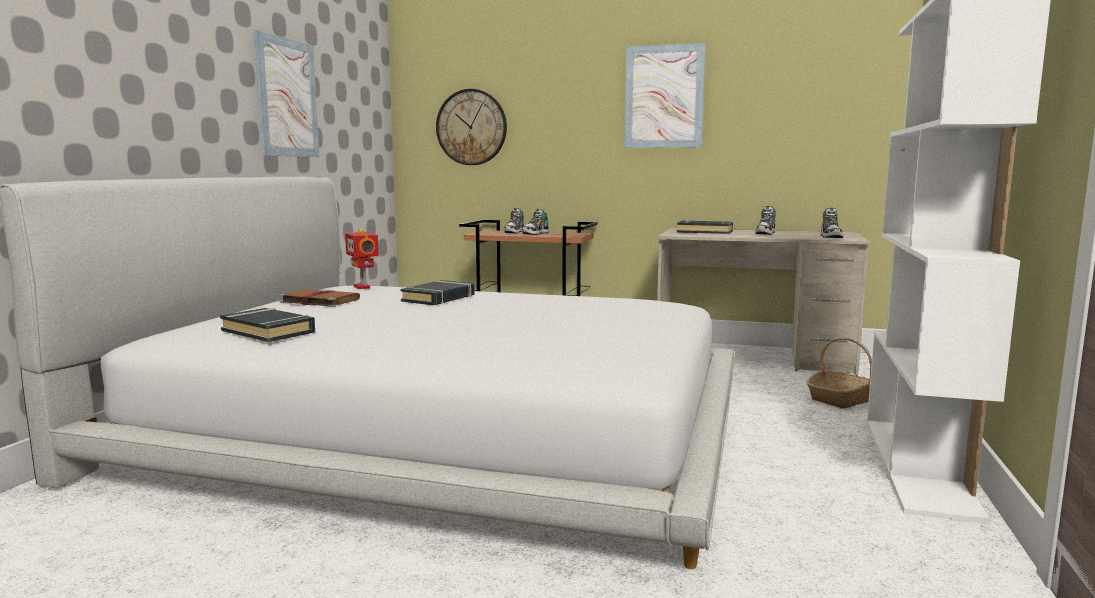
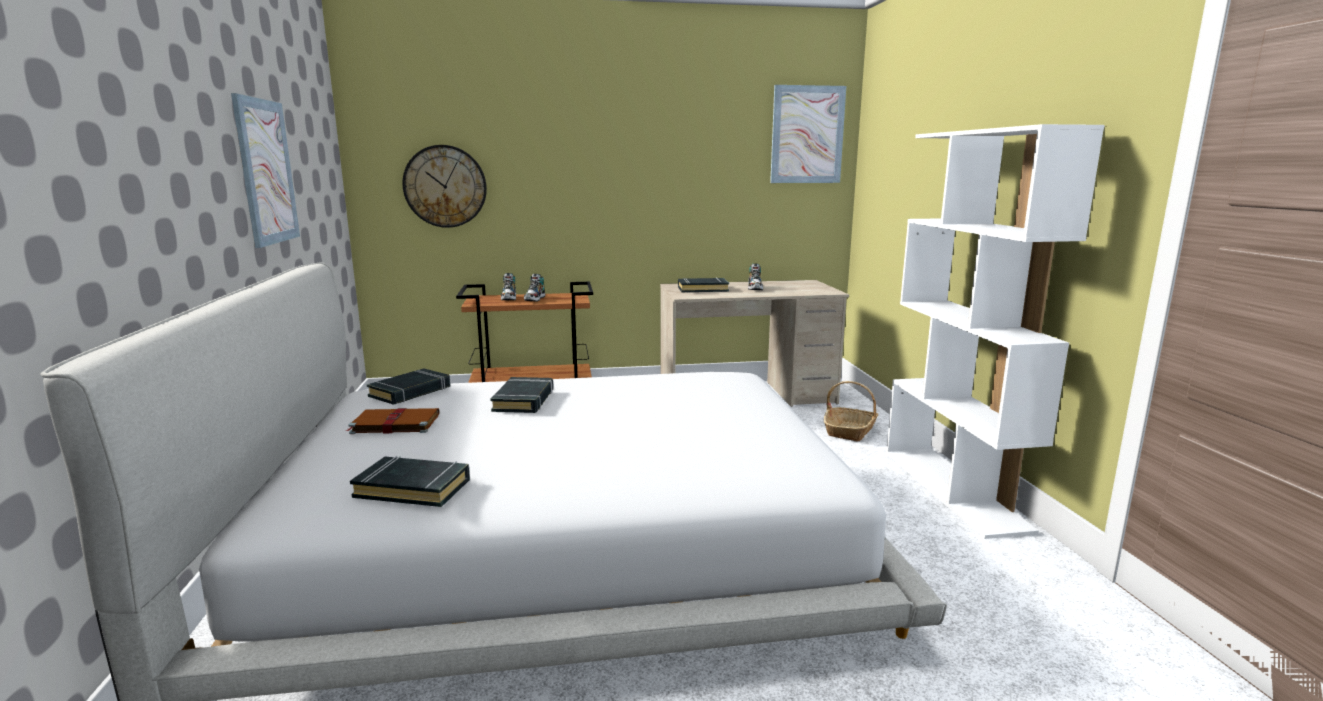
camera: 25 degrees left, 5 degrees up
(363, 287) = (410, 392): toy robot -> black book
(664, 97) = (649, 159): picture -> picture (807, 135)
(831, 237) = (812, 290): shoe -> none

